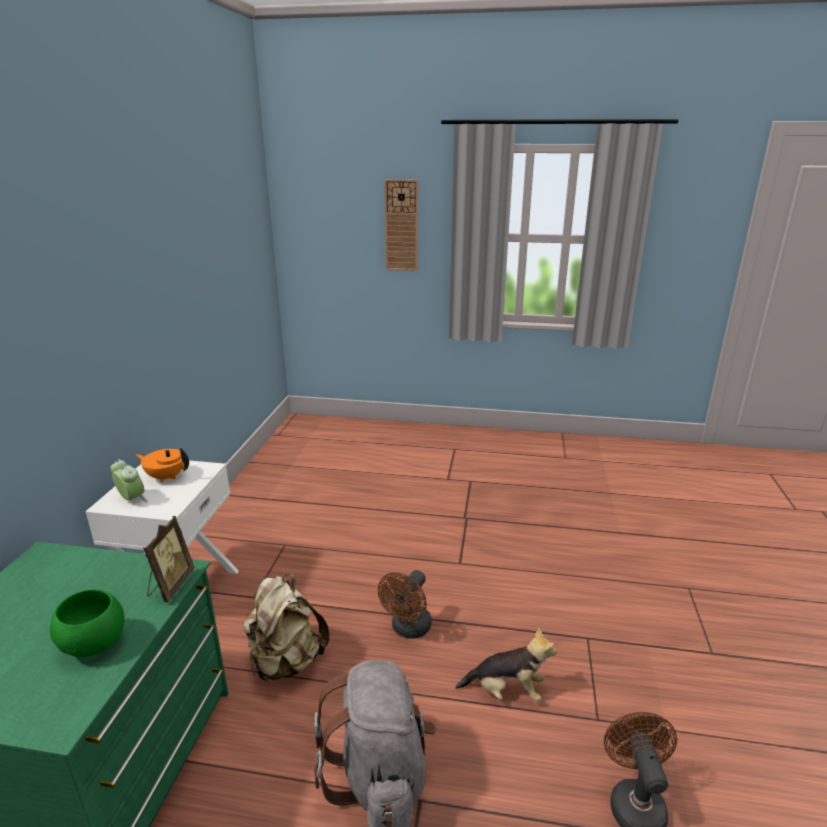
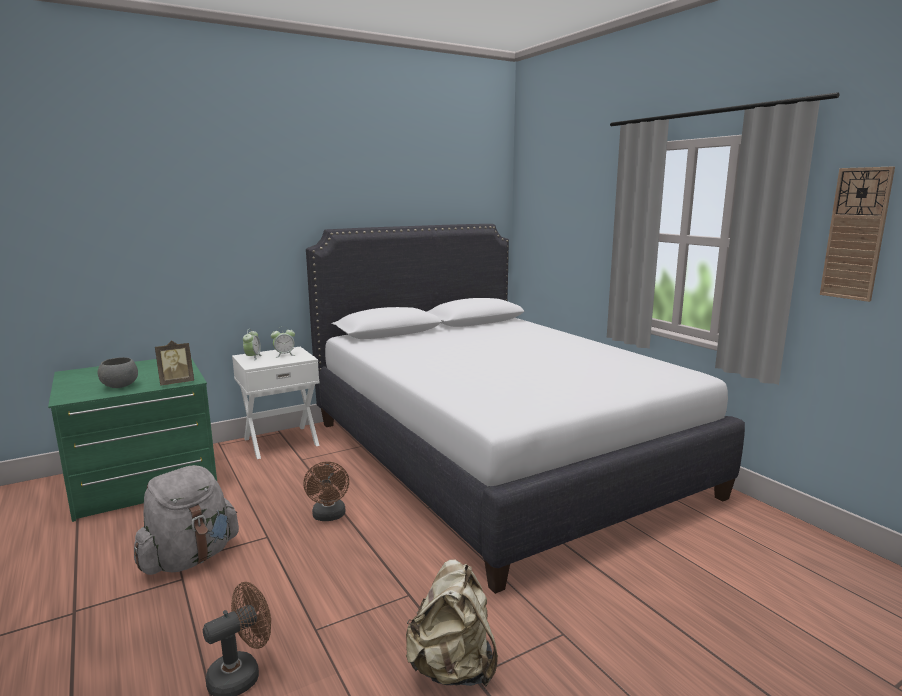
camera: 50 degrees right, 10 degrees down
(93, 645) = (119, 386): green bowl -> grey bowl
(166, 477) = (284, 355): orange teapot -> alarm clock
(286, 662) = (257, 492): beige backpack -> beige backpack (453, 668)
(401, 226) = (588, 223): wall clock -> wall clock (856, 234)
(408, 629) = (329, 516): brown fan -> brown fan turned 90 degrees counterclockwise
(416, 487) = (496, 456): none -> white bed
(506, 691) = (307, 577): plush toy -> none

